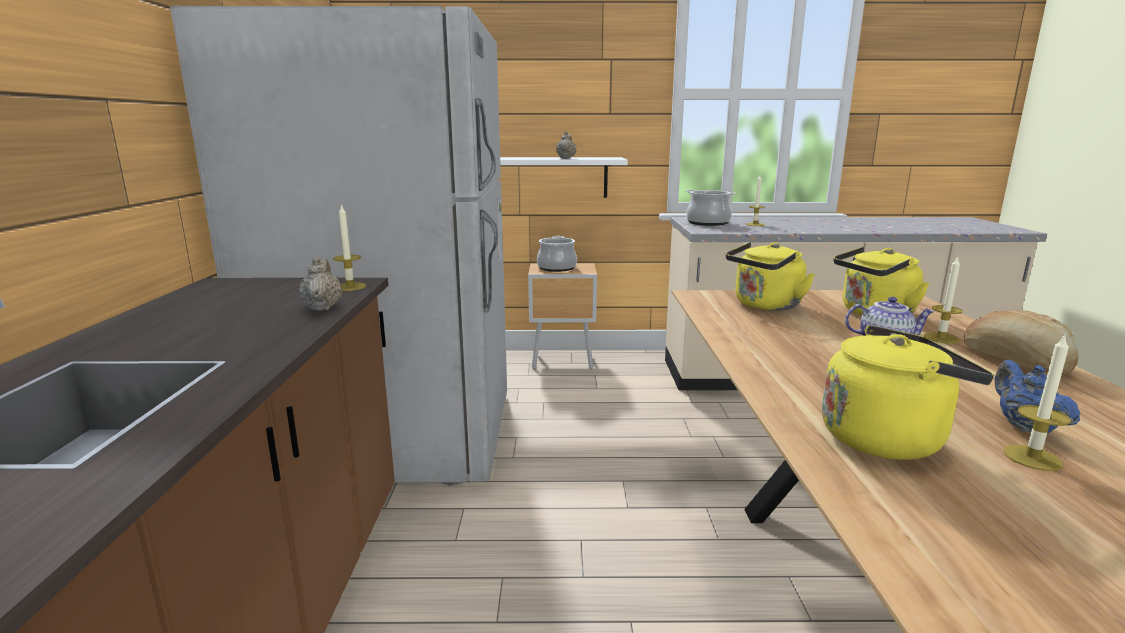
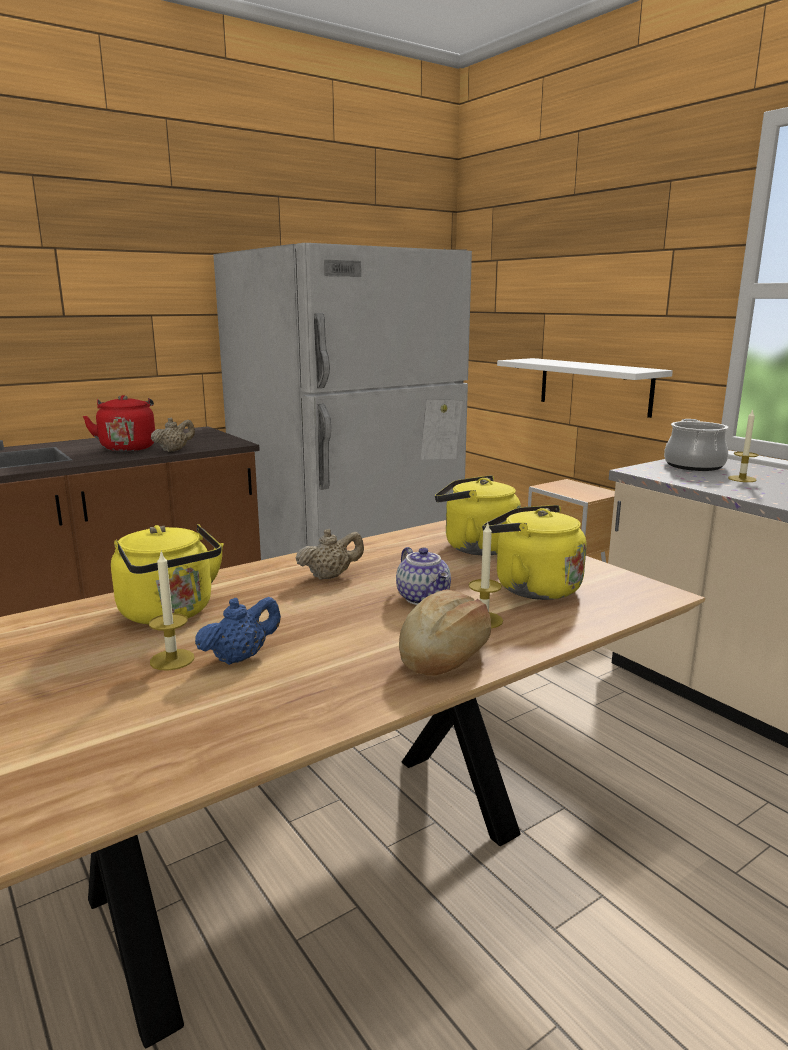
camera: 55 degrees right, 0 degrees up
(230, 324) = (128, 447): none -> red kettle
(350, 287) = (224, 444): candle -> none
(557, 268) = (572, 488): cooking pot -> none
(566, 158) = (589, 366): beige teapot -> beige teapot (330, 576)

